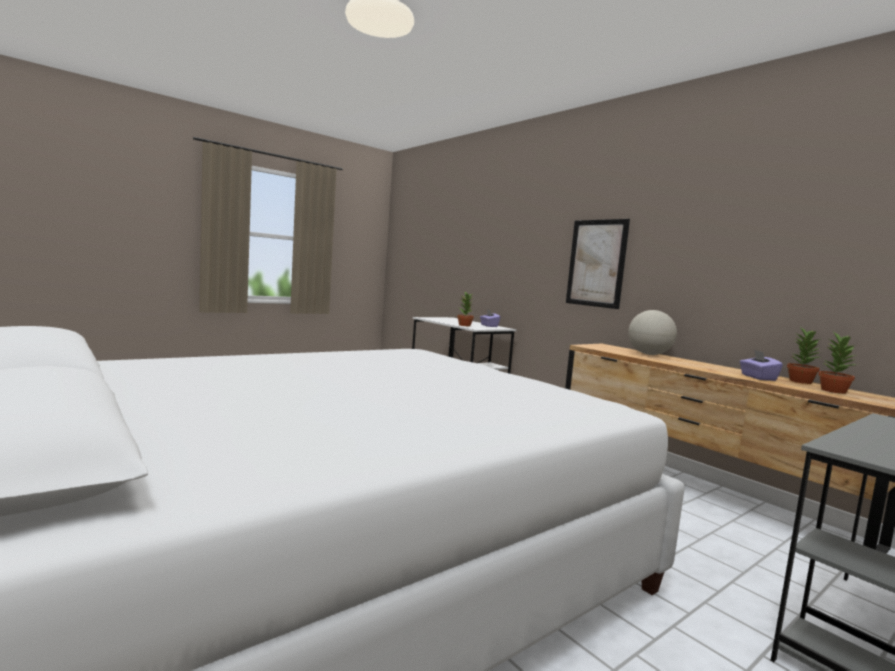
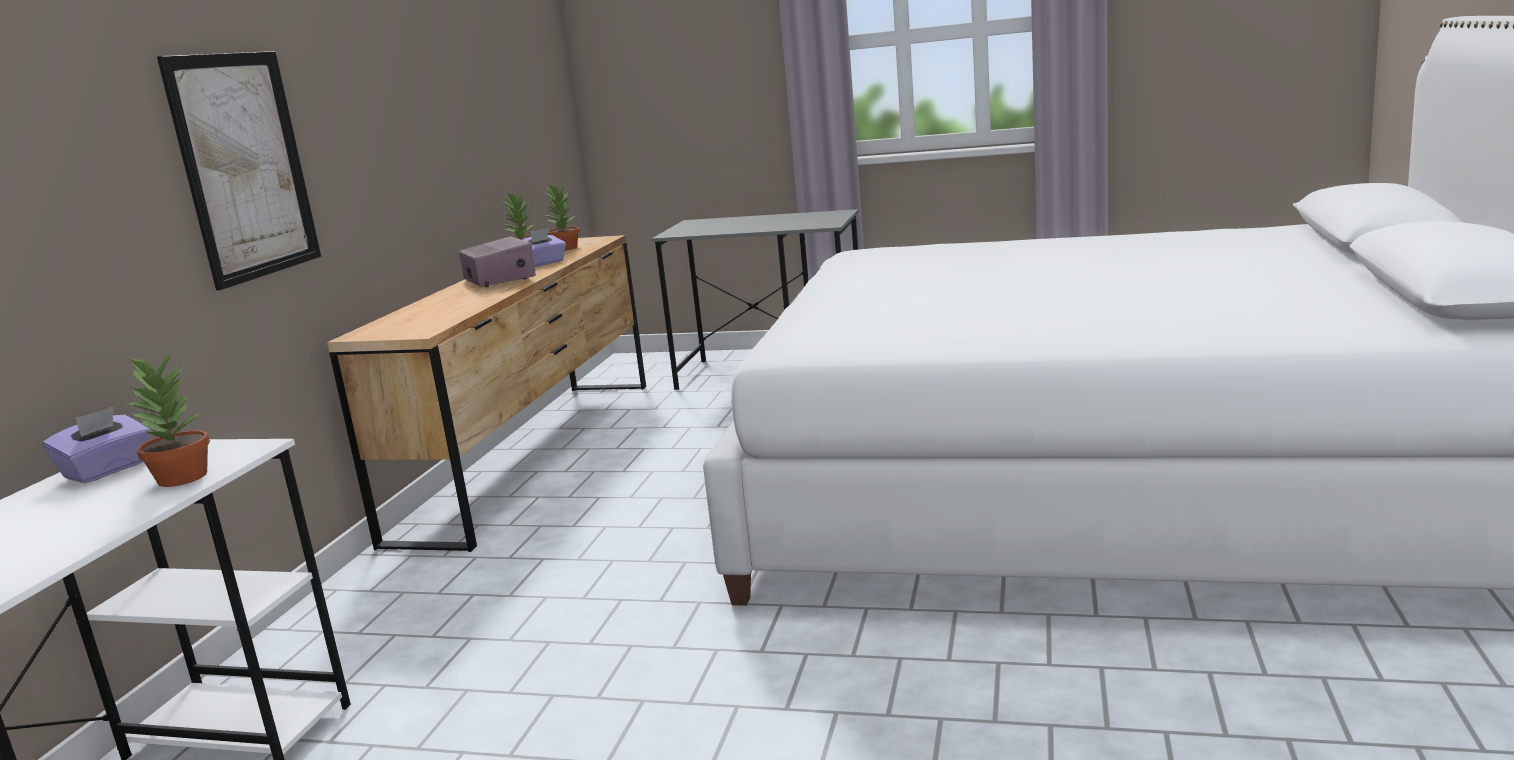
camera: 125 degrees left, 10 degrees up
(649, 354) = (437, 305): globe -> none
(707, 366) = (500, 279): none -> radio

